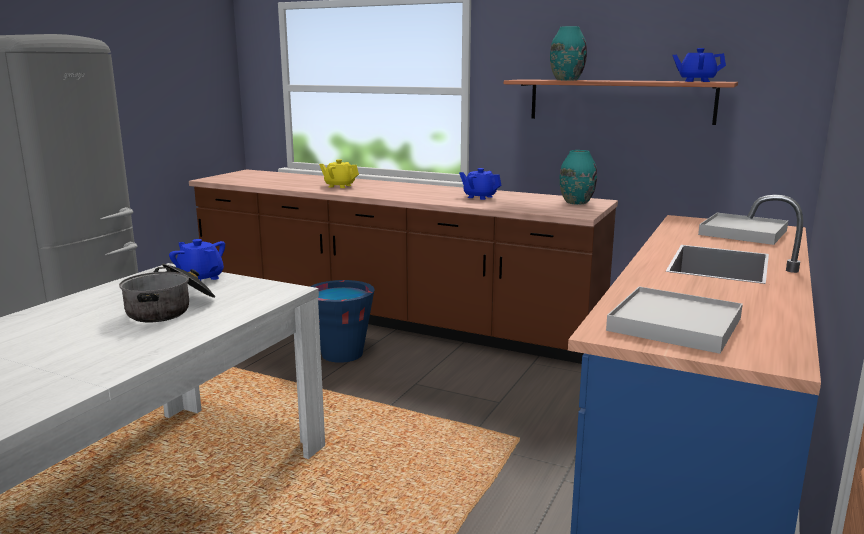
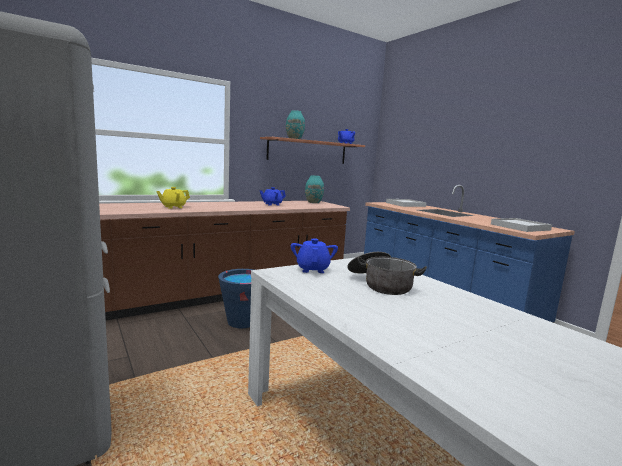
camera: 60 degrees left, 5 degrees down
(200, 278) = (313, 269): blue teapot -> blue teapot turned 105 degrees clockwise

